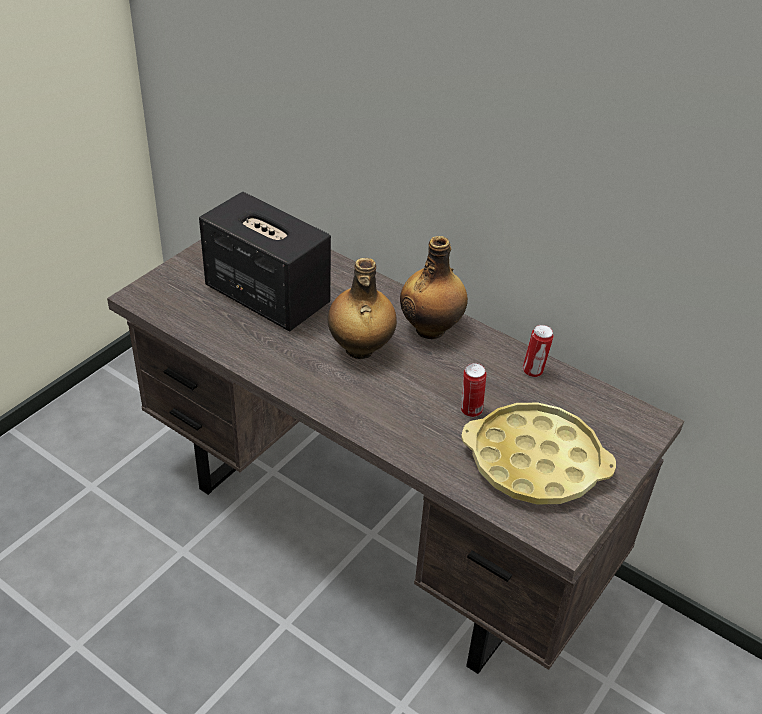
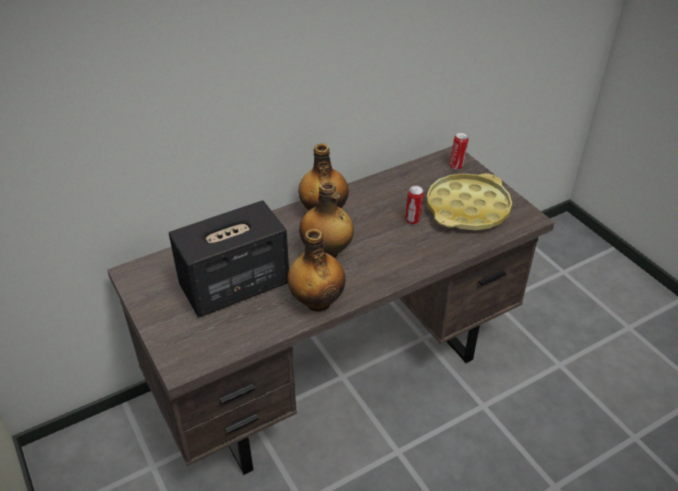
camera: 65 degrees left, 0 degrees up
(274, 363) = (317, 301): none -> bottle
(533, 371) = (389, 183): can -> can (456, 166)

